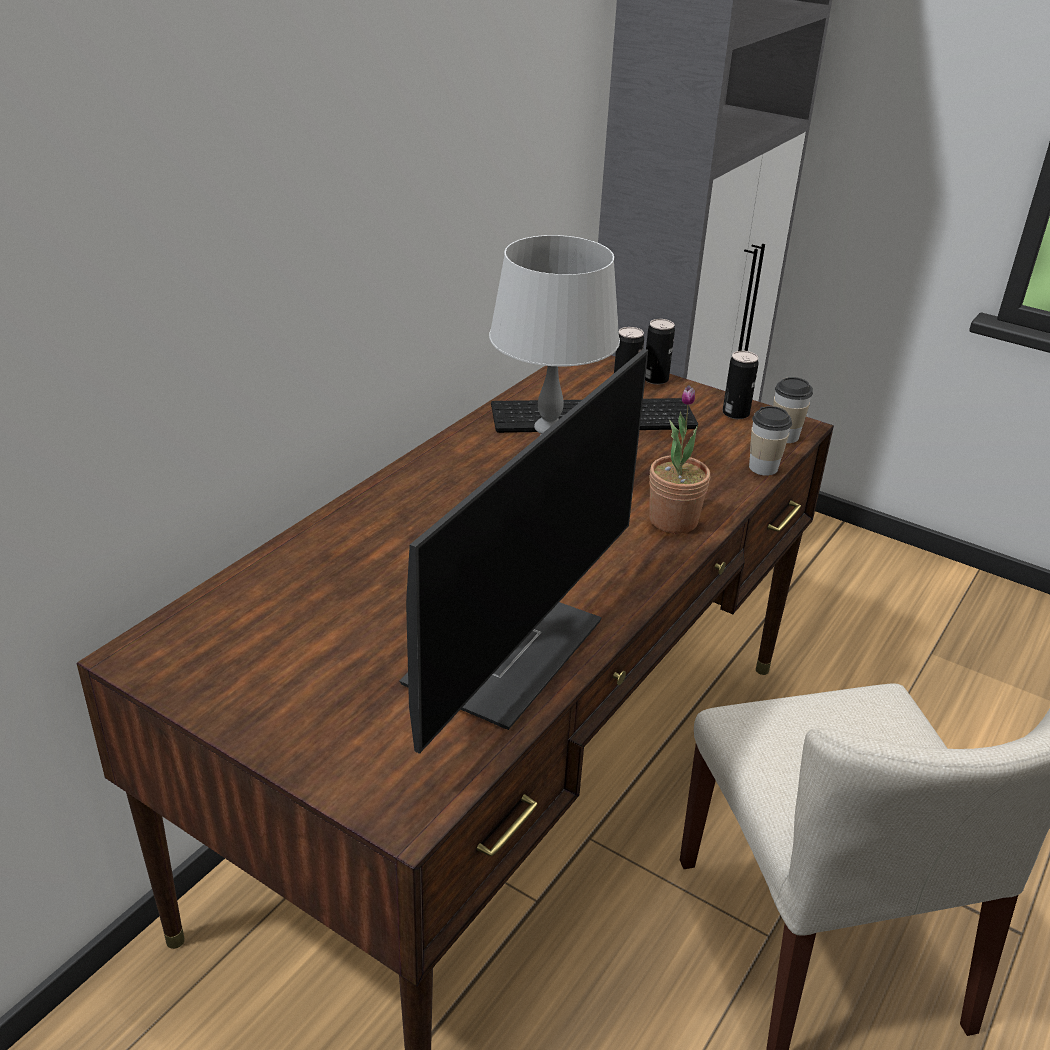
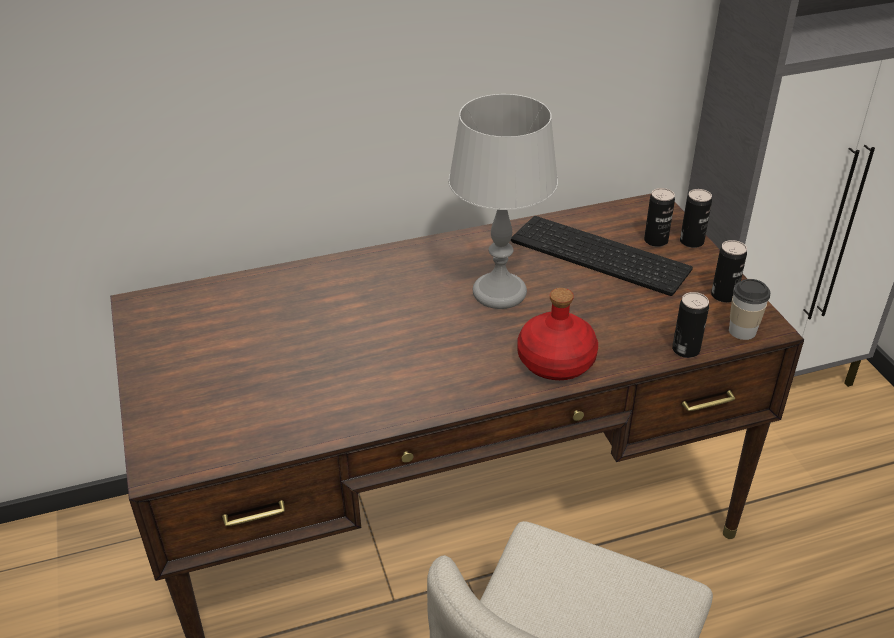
camera: 40 degrees right, 5 degrees up
(505, 651) = (327, 399): monitor -> none
(673, 520) = (555, 361): potted plant -> red bottle
(763, 467) = (685, 350): cup -> can

